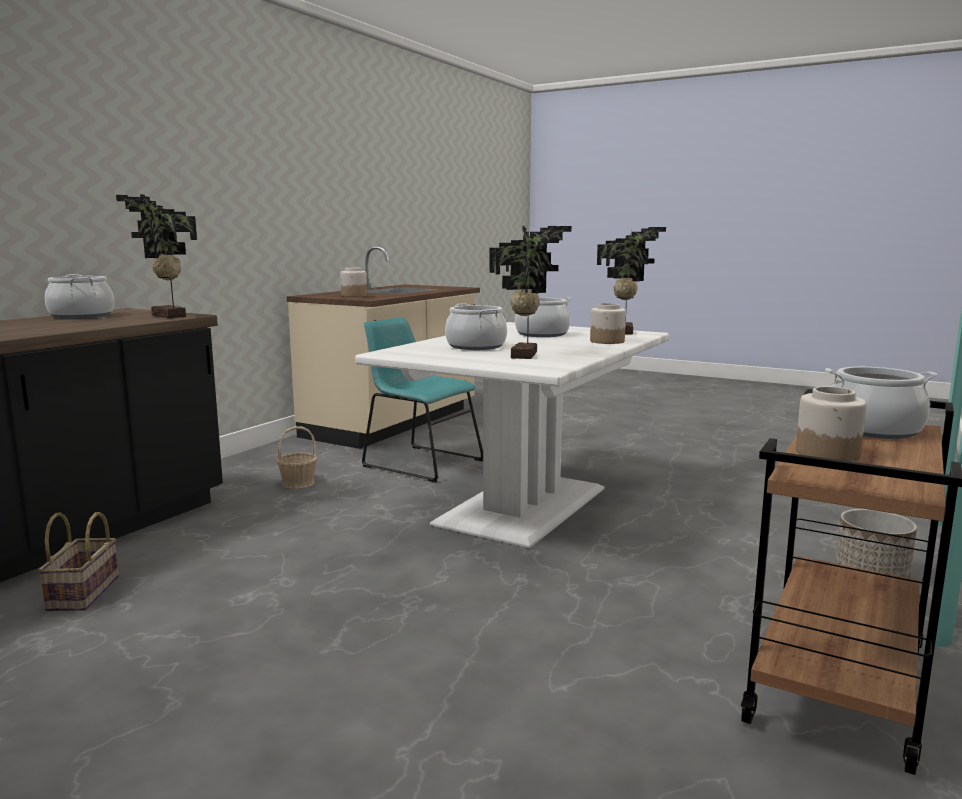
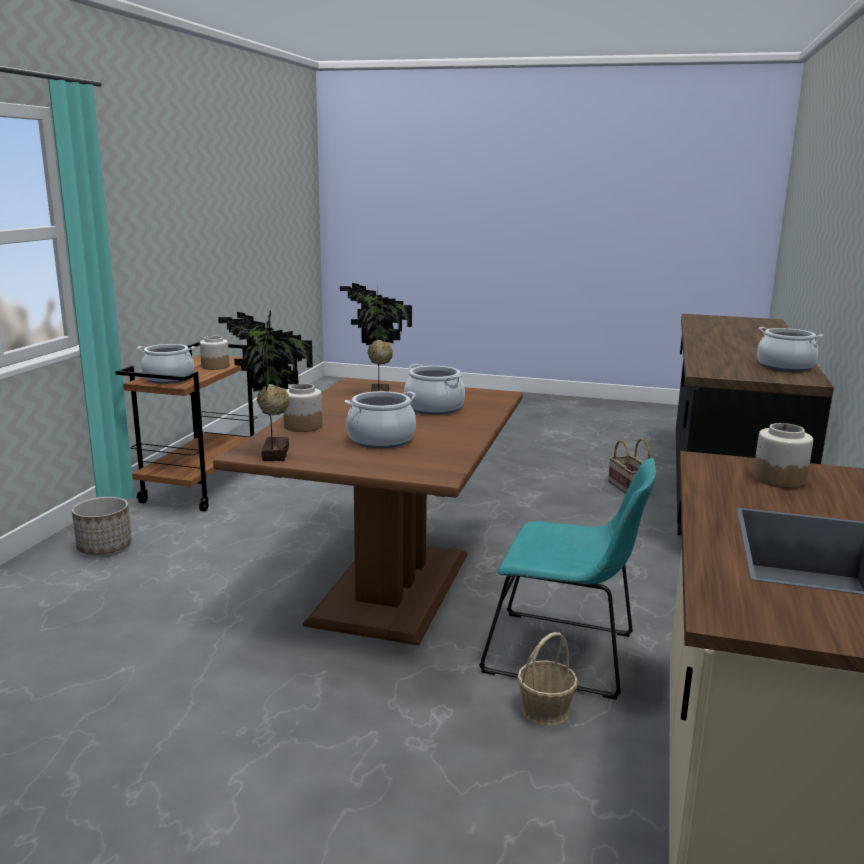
camera: 165 degrees right, 5 degrees up
(166, 316) = (712, 369): potted plant -> none
(298, 483) = (659, 594): basket -> basket (545, 710)
(525, 506) = (389, 587): white dining table -> brown dining table

